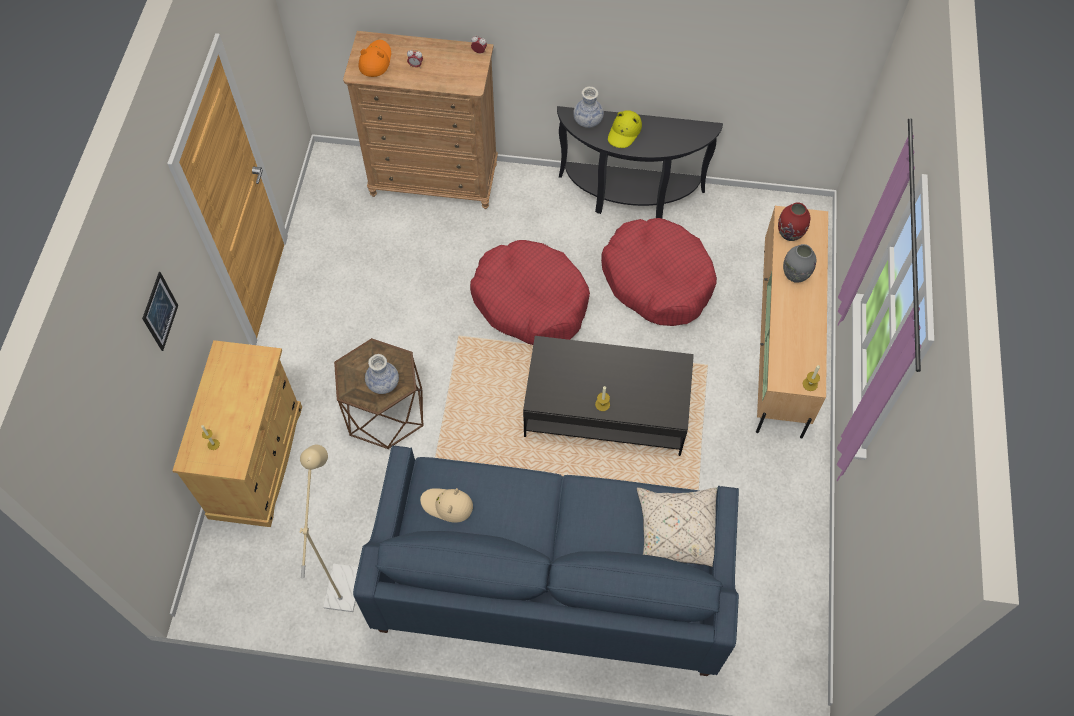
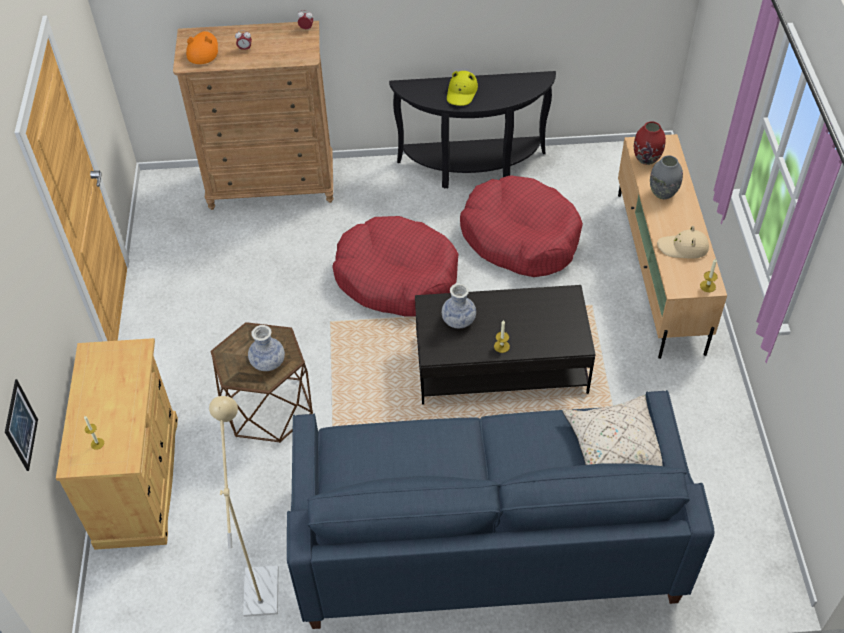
camera: 10 degrees left, 10 degrees down
(160, 311) = (24, 291): picture -> picture (21, 425)
(447, 505) = (365, 466): beige hat -> beige hat (683, 247)
(588, 120) = (423, 88): vase -> vase (458, 320)

